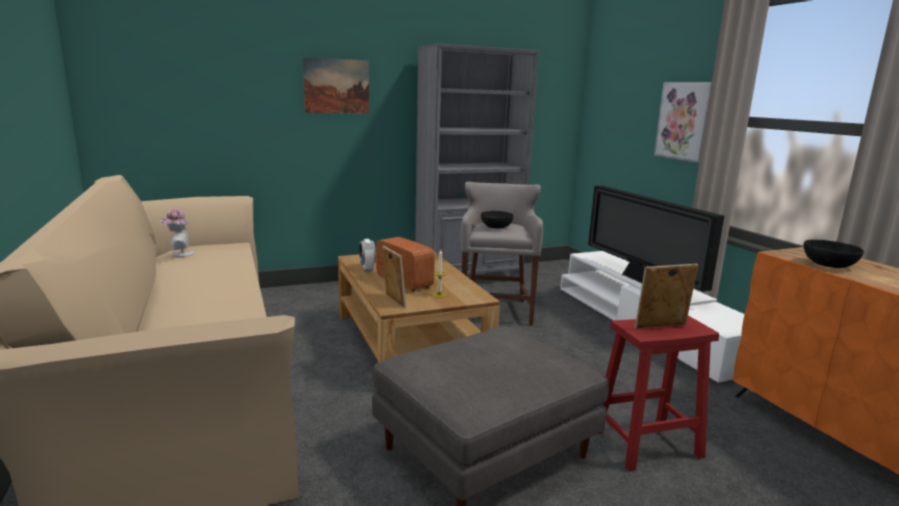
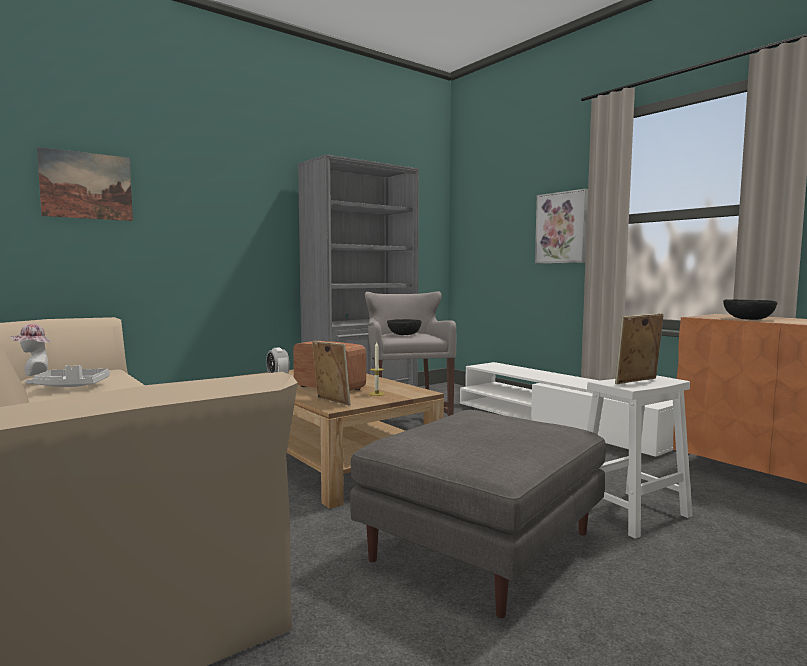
camera: 15 degrees left, 10 degrees down
(199, 264) = (72, 386): none -> grey tray
(336, 86) = (214, 199): picture -> picture (87, 186)
(639, 280) = (546, 378): television -> none
(645, 444) = (631, 514): red stool -> white stool

